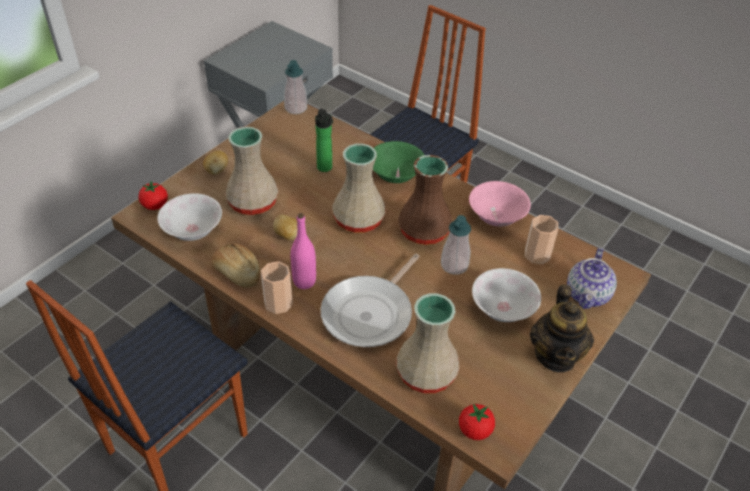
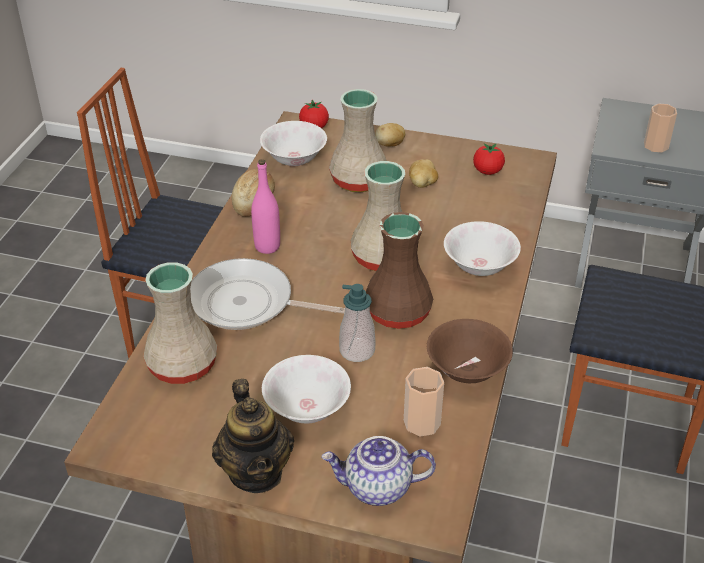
camera: 70 degrees right, 5 degrees down
(278, 303) = (229, 238): cup -> cup (656, 146)
(287, 236) = (325, 217): potato -> potato (422, 184)
(296, 108) = (536, 162): soap dispenser -> none
(325, 169) = (449, 212): bottle -> none
(395, 175) = (479, 266): green bowl -> white bowl
(475, 430) = (120, 421): tomato -> tomato (487, 171)
(496, 217) = (467, 370): pink bowl -> brown bowl
(556, 355) = (256, 472): teapot -> teapot turned 90 degrees counterclockwise

